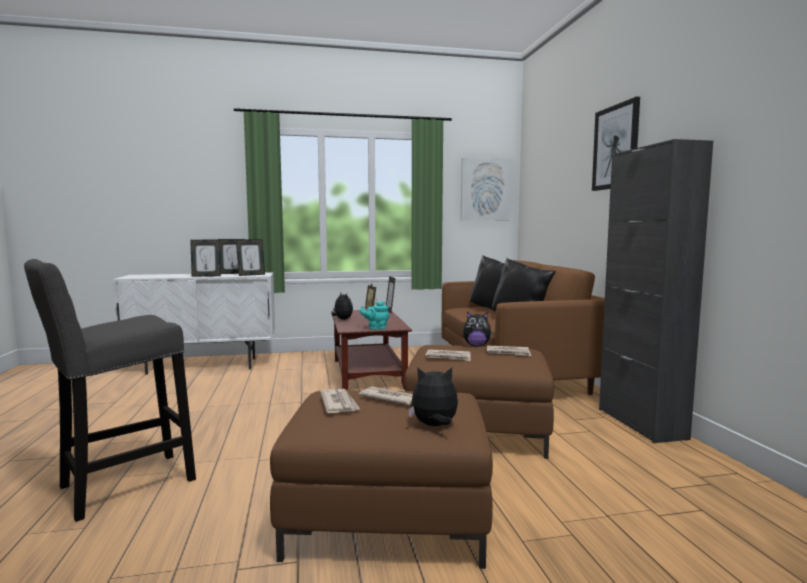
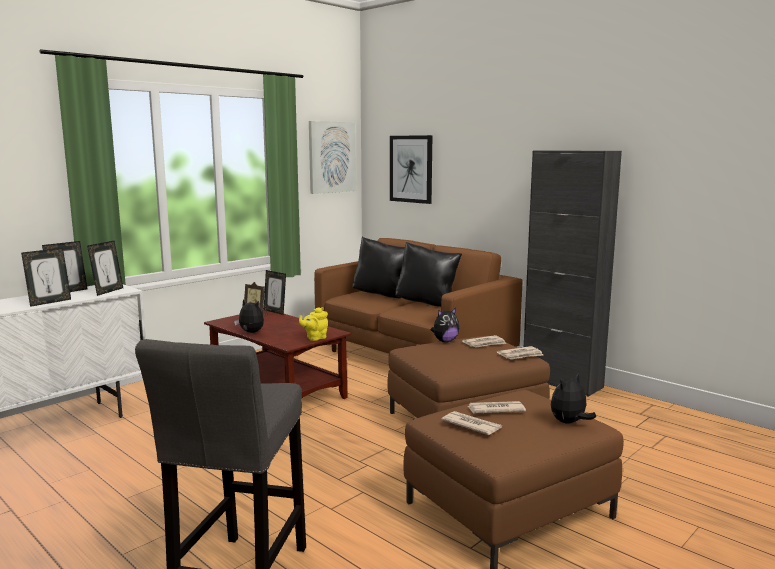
camera: 35 degrees left, 5 degrees up
(376, 328) = (315, 338): turquoise teapot -> yellow teapot
(448, 357) = (451, 359): newspaper -> newspaper (520, 355)
(616, 147) = (509, 135): picture -> picture (411, 169)

